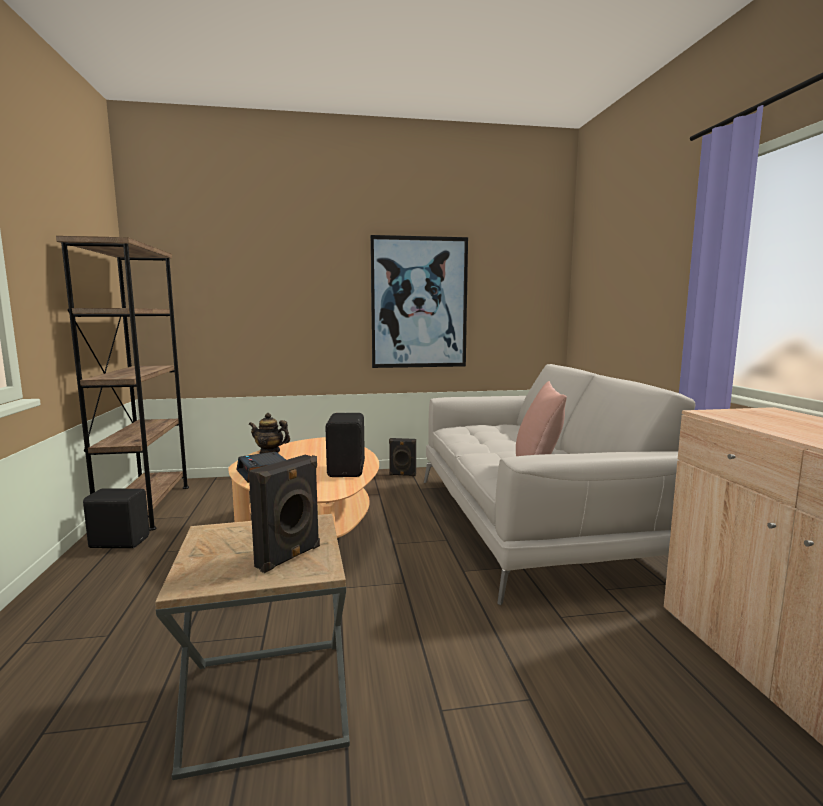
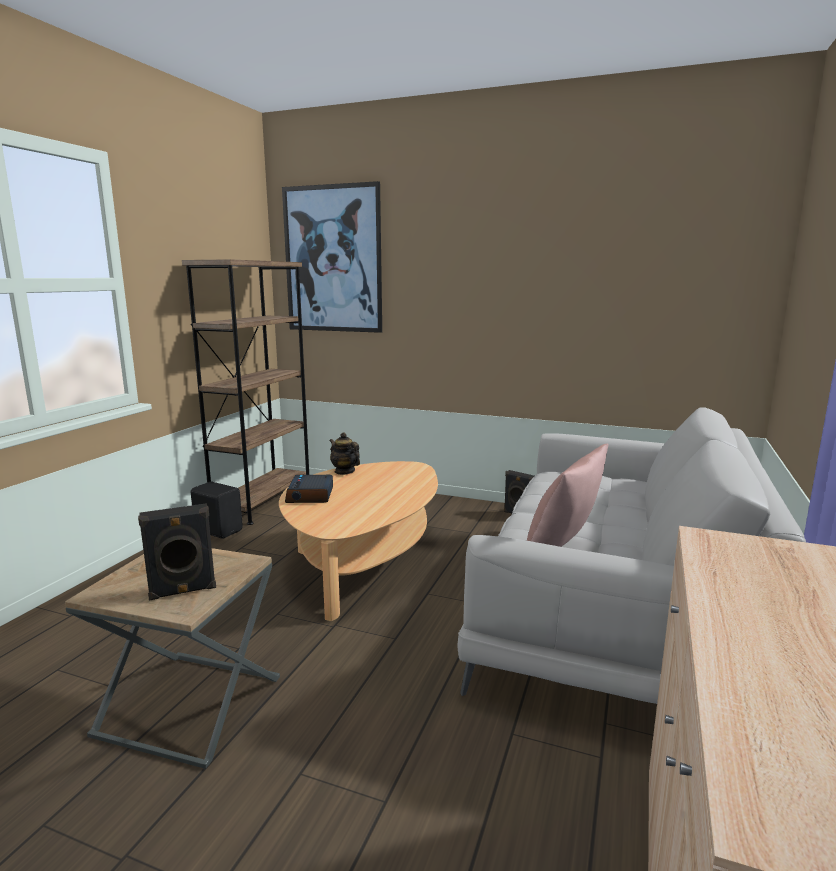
camera: 30 degrees right, 5 degrees up
(348, 470) = (384, 507): black speaker -> none
(419, 303) = (558, 312): picture -> picture (333, 259)

